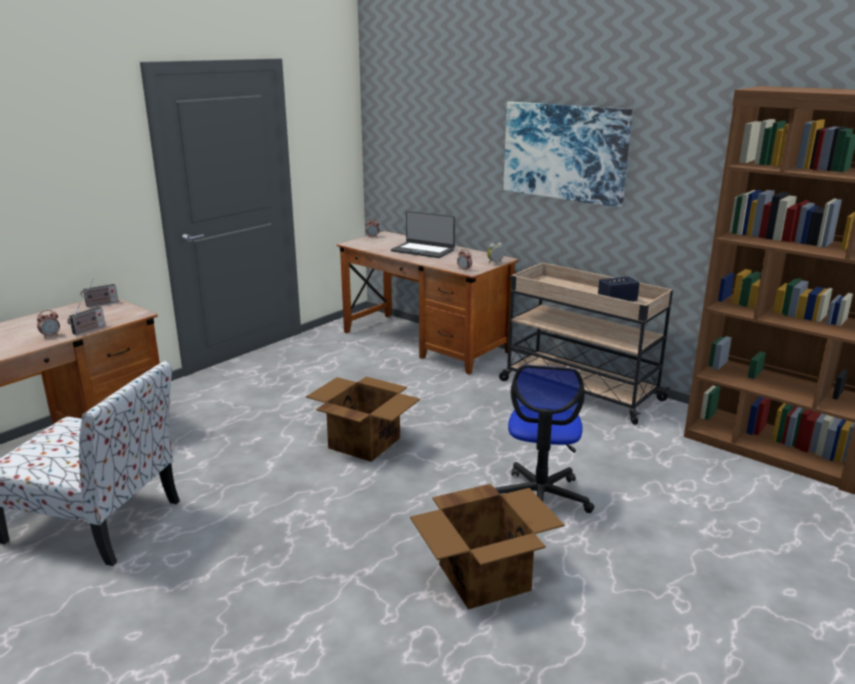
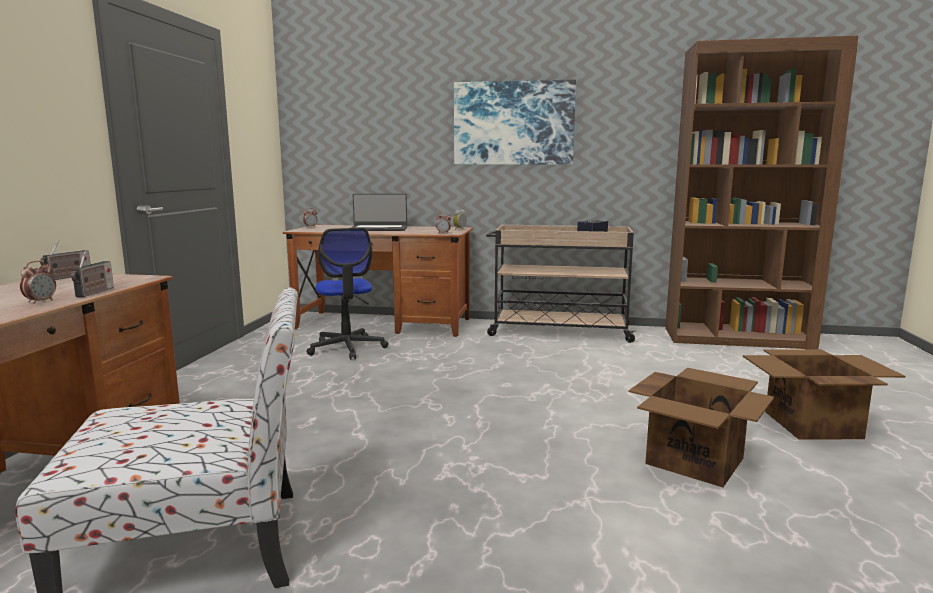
camera: 30 degrees left, 10 degrees down
(364, 442) = (434, 397): cardboard box -> cardboard box (810, 424)
(540, 498) = (644, 398): office chair -> office chair (347, 348)

